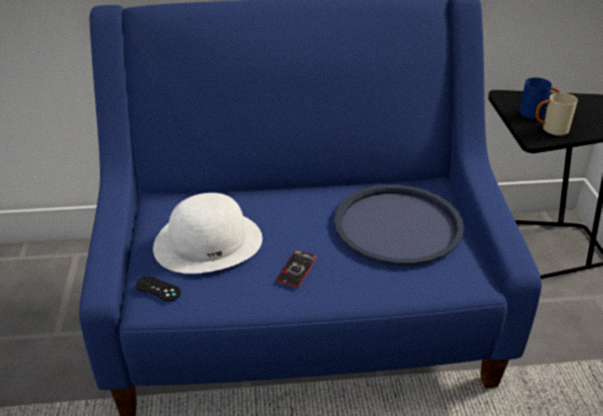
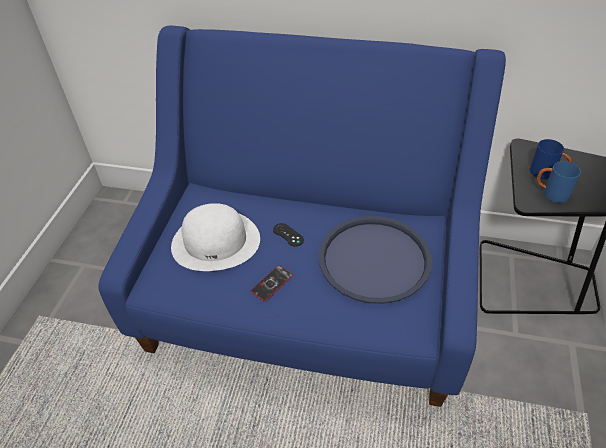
camera: 20 degrees right, 10 degrees up
(158, 289) = (161, 276): black game controller -> black game controller (288, 235)
(550, 129) = (550, 194): beige mug -> blue mug

